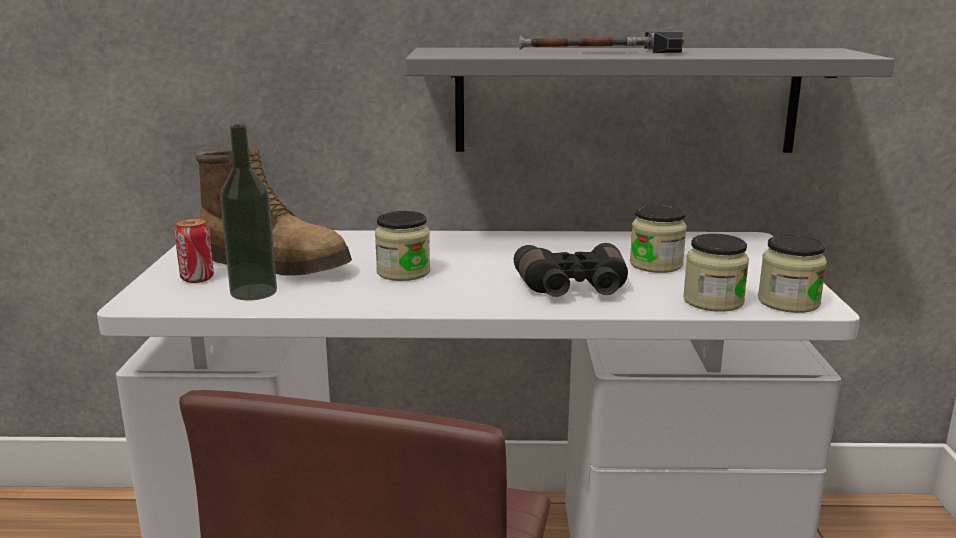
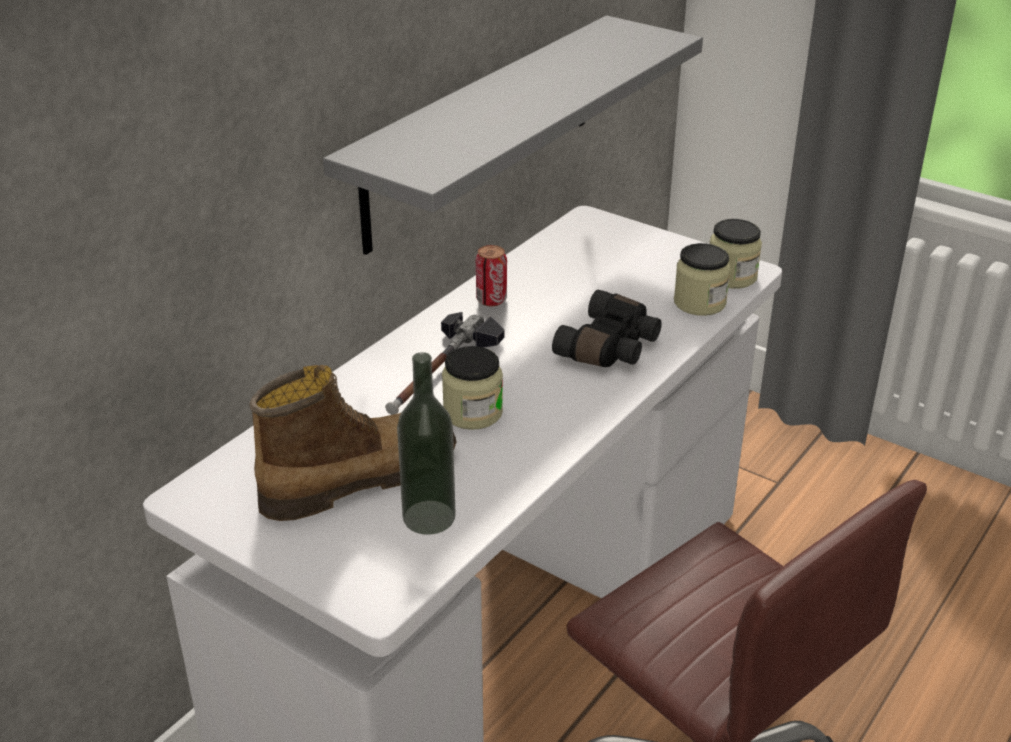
camera: 55 degrees left, 15 degrees up
(197, 278) = (341, 543): can -> can (491, 300)
(601, 52) = (517, 105): hammer -> hammer (440, 371)
(656, 264) = (599, 286): jar -> none

